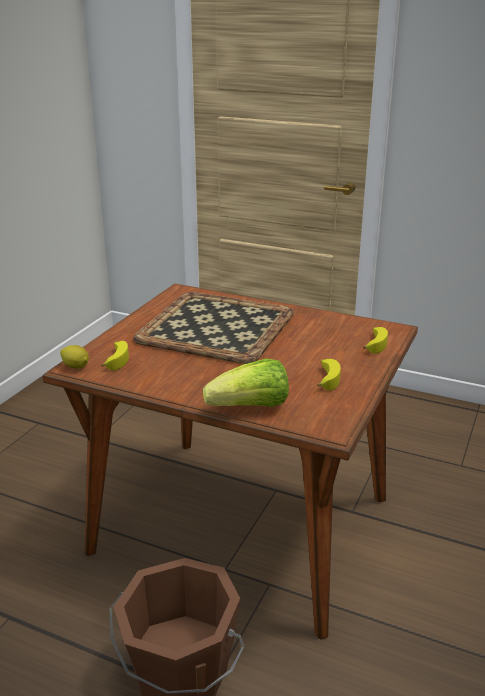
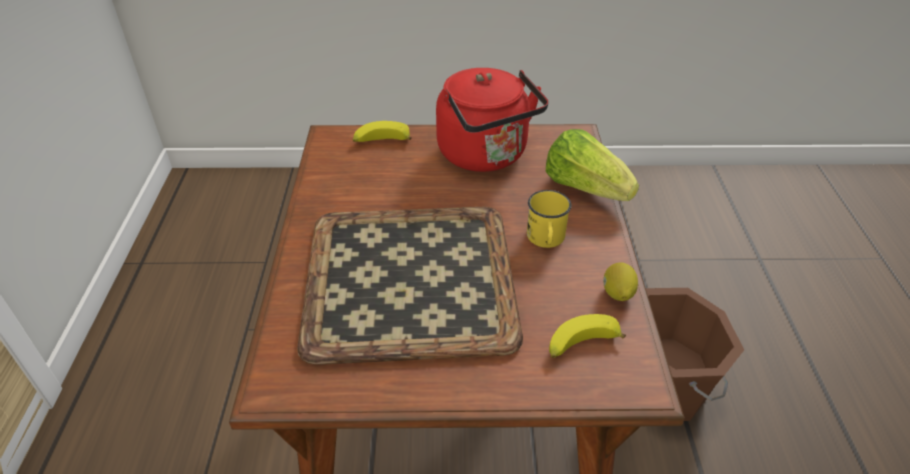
camera: 115 degrees left, 15 degrees up
(76, 367) = (637, 381): lemon -> lemon (617, 294)
(208, 374) = (546, 240): none -> yellow mug
(326, 378) = (486, 156): banana -> red kettle

